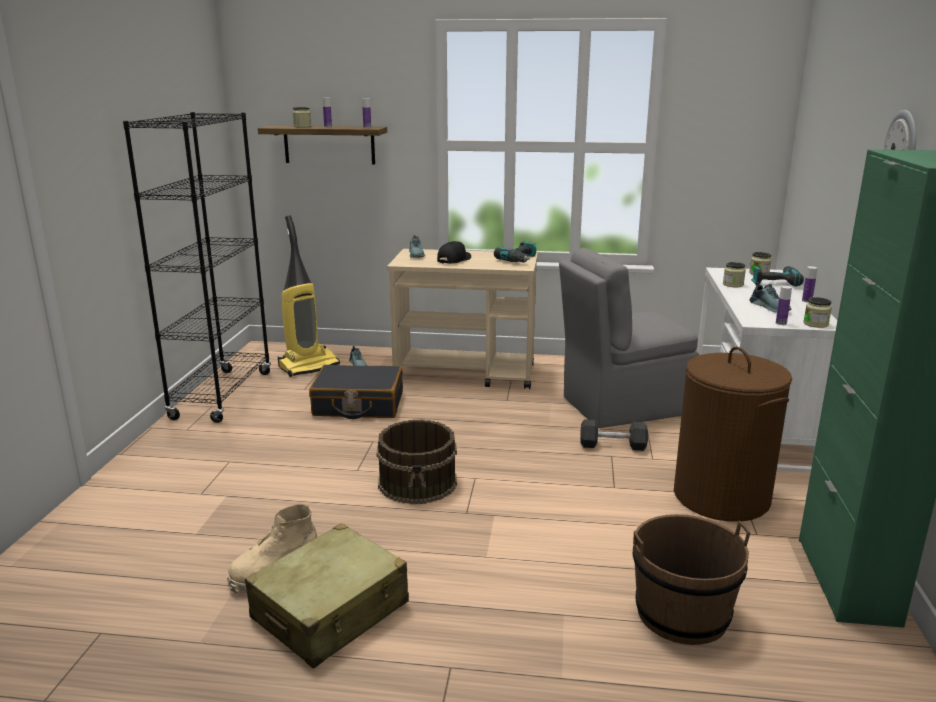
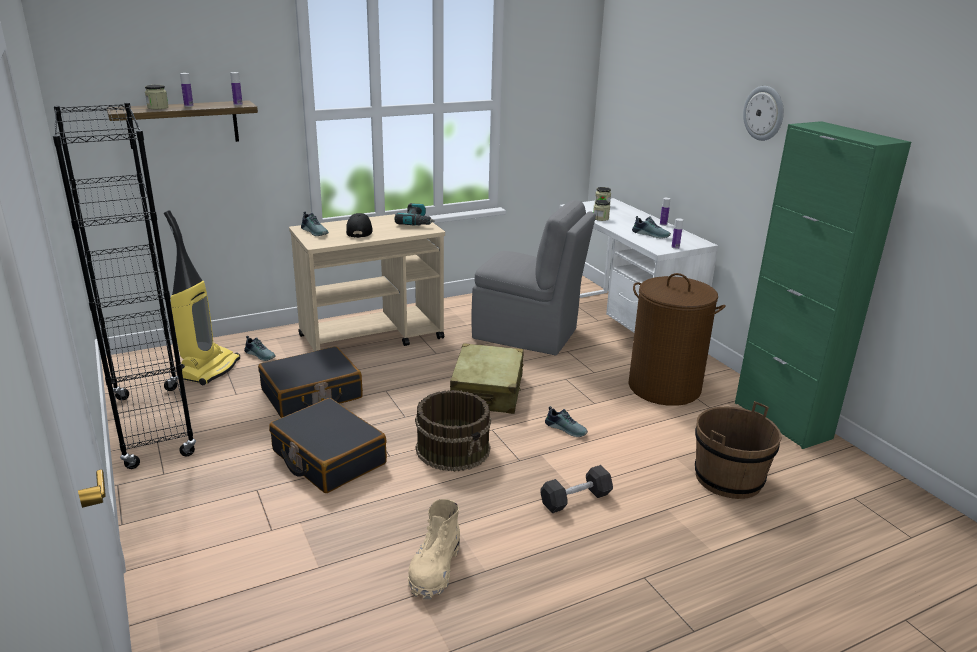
camera: 35 degrees left, 5 degrees up
(308, 456) = (328, 458): none -> black suitcase
(331, 611) = (518, 578): beige suitcase -> beige suitcase (487, 391)
(551, 501) = (566, 428): none -> shoe
(612, 445) = (557, 370): black dumbbell -> black dumbbell (575, 499)
(622, 406) = (527, 334): grey chair -> grey chair turned 105 degrees counterclockwise
(774, 282) = (622, 211): power drill -> none
(815, 324) = (694, 243): jar -> none

